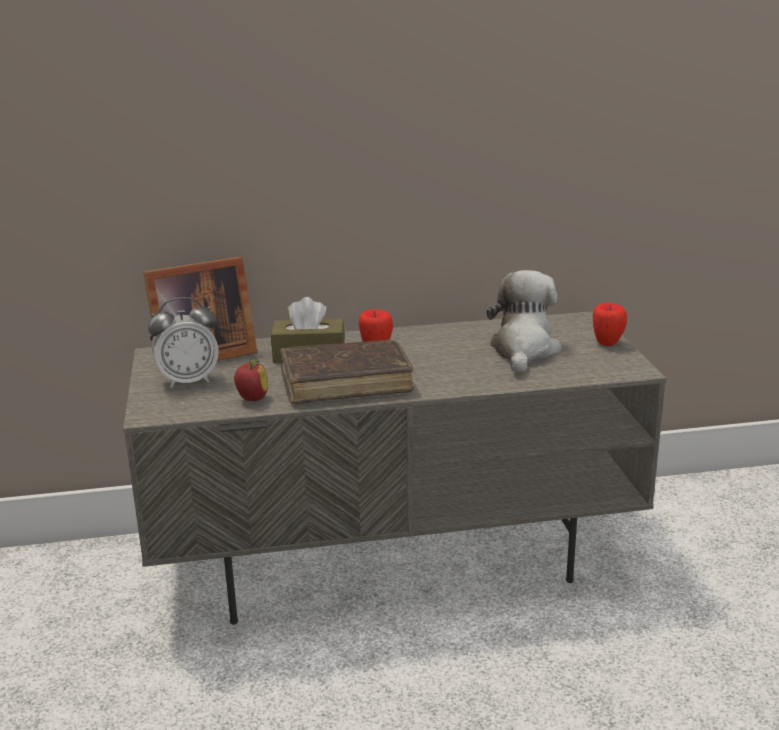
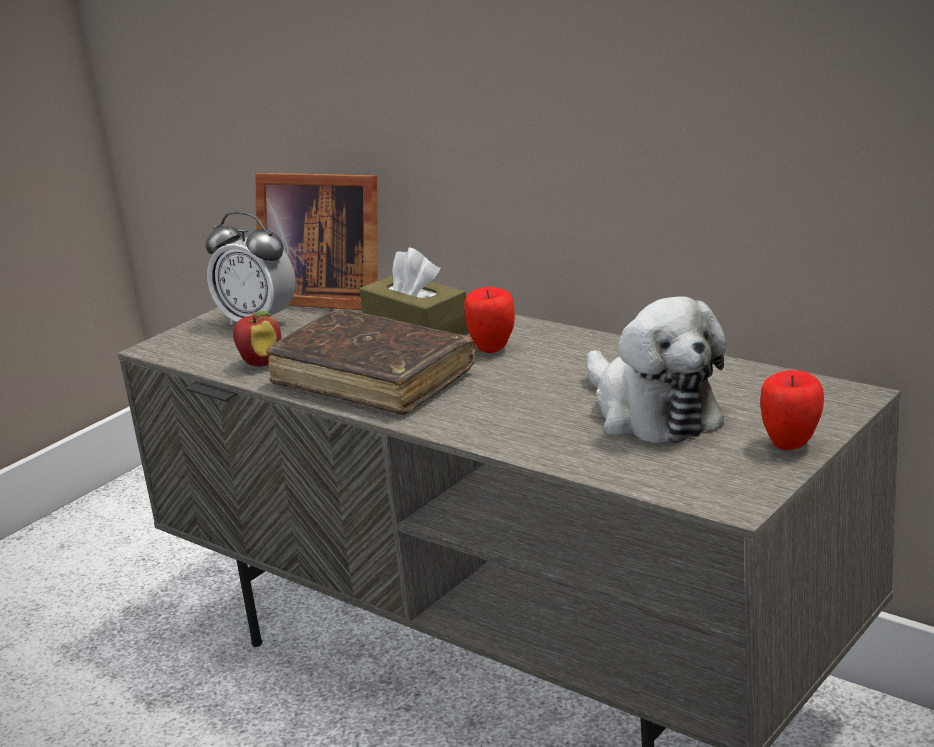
camera: 50 degrees right, 0 degrees up
(523, 350) = (652, 412): plush toy -> plush toy turned 90 degrees clockwise

